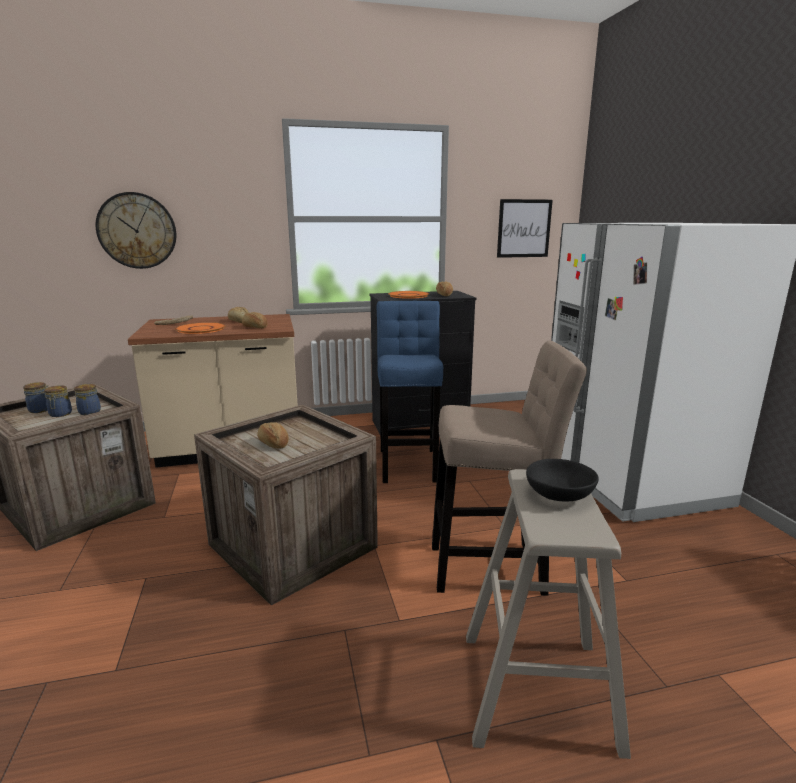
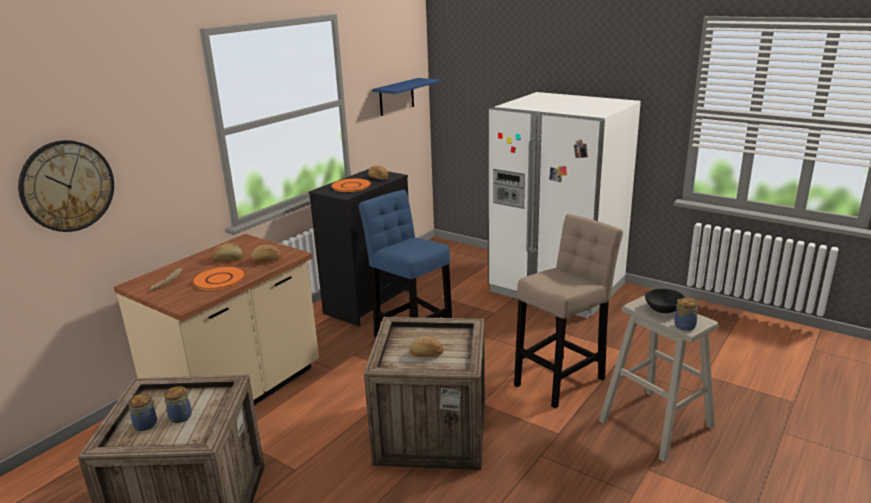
camera: 40 degrees left, 5 degrees up
(90, 411) = (205, 402): jar -> jar (683, 326)
(524, 228) = (396, 97): picture -> blue shelf

